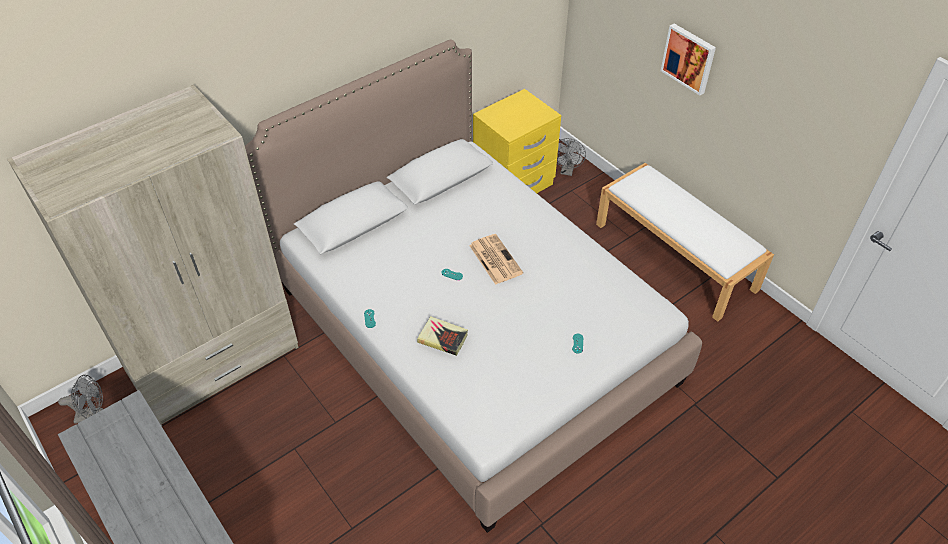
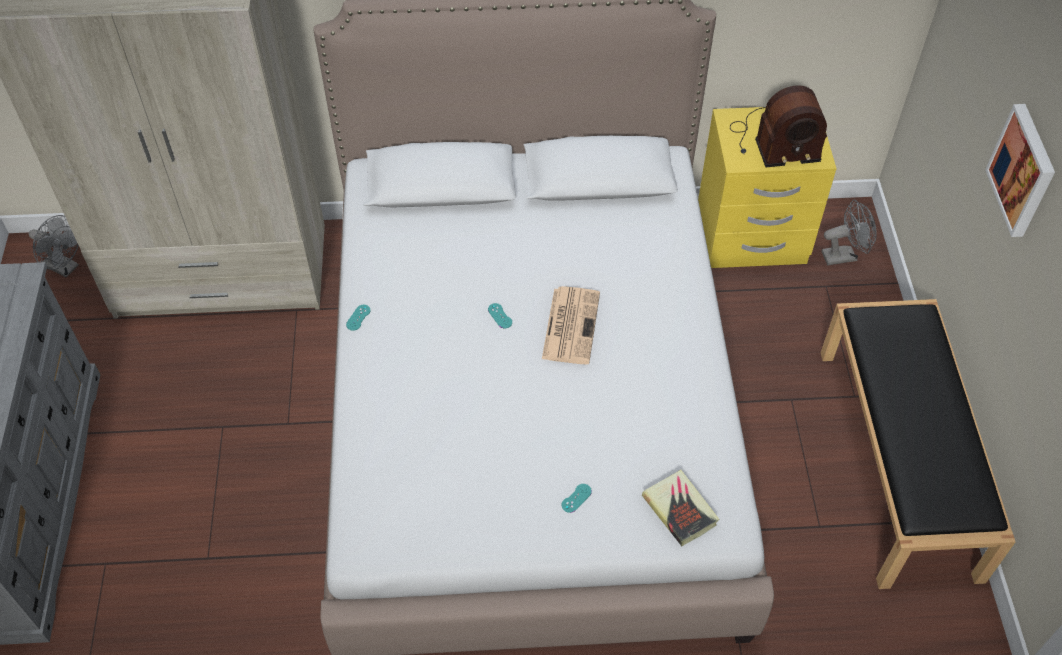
camera: 35 degrees right, 5 degrees up
(442, 338) = (417, 391): book -> book (679, 510)
(519, 116) = (773, 142): none -> radio
(567, 171) = (844, 255): grey fan -> grey fan turned 150 degrees counterclockwise
(676, 256) = (899, 462): white bench -> black bench

